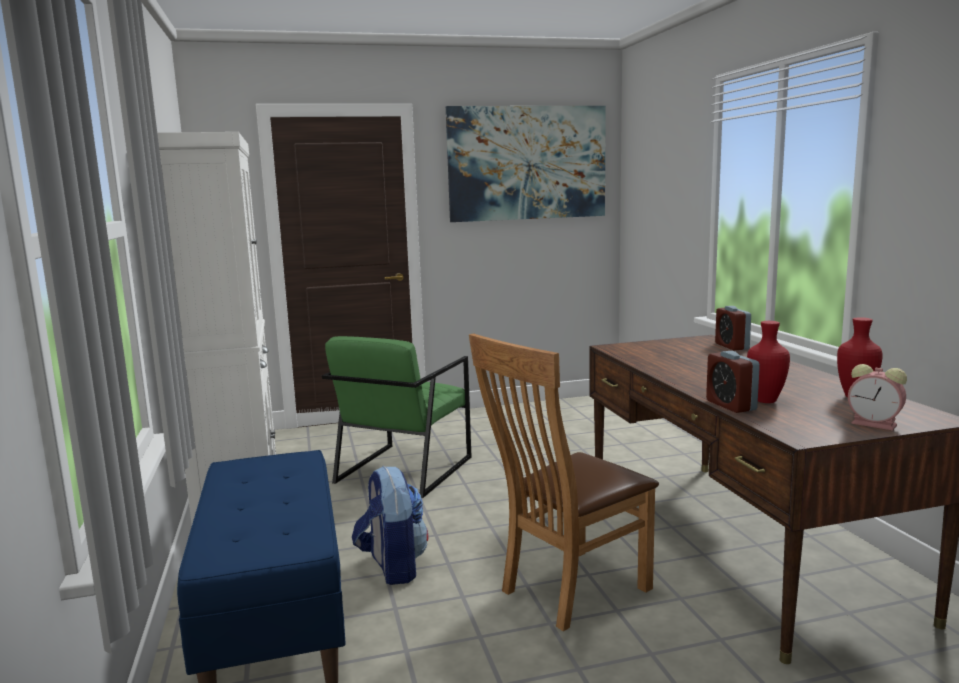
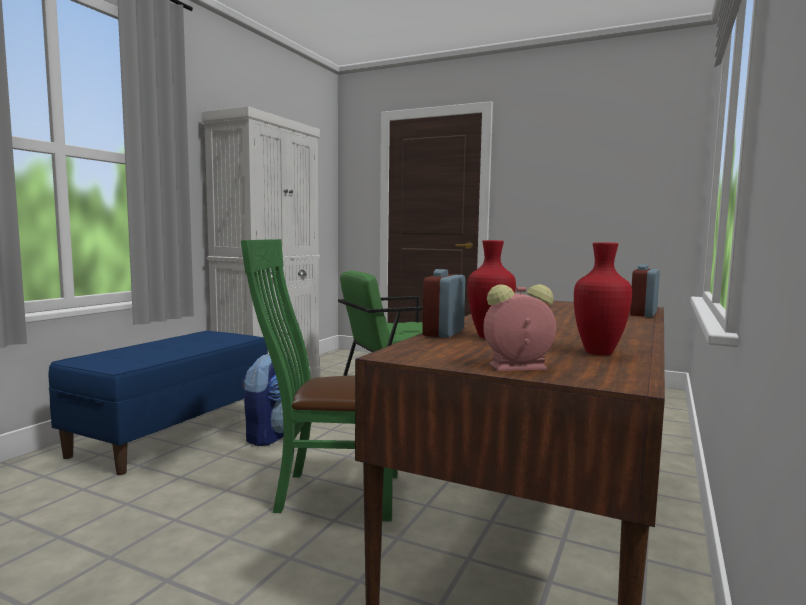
camera: 40 degrees right, 5 degrees down
(527, 163) = (595, 147): picture -> none
(567, 591) = (330, 493): brown chair -> green chair
(876, 424) = (516, 367): alarm clock -> alarm clock turned 90 degrees clockwise

